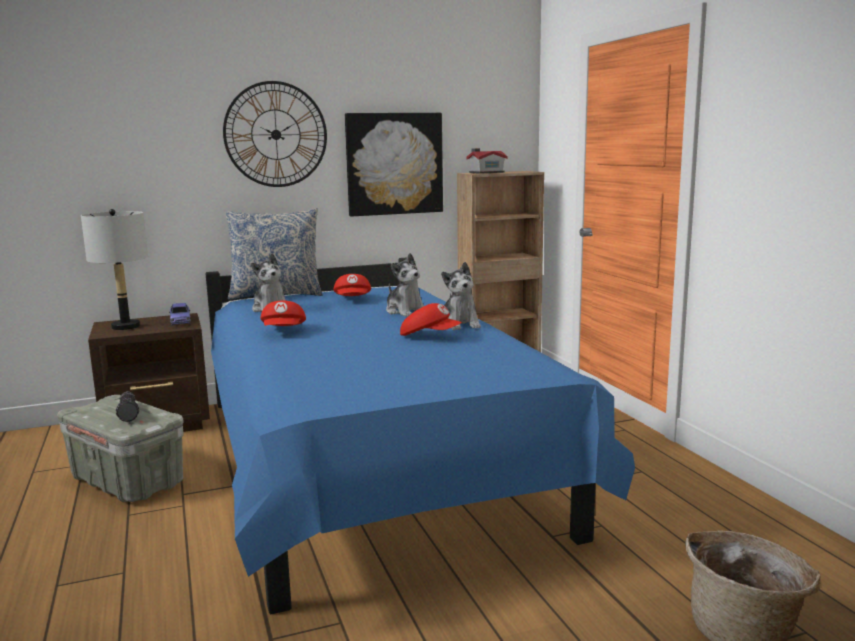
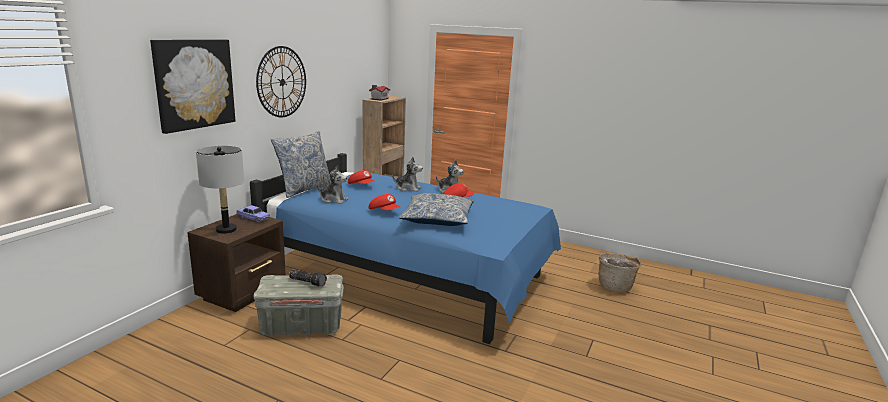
camera: 45 degrees left, 5 degrees up
(324, 353) = (437, 219): none -> pillow
(394, 164) = (334, 96): picture -> picture (194, 84)

